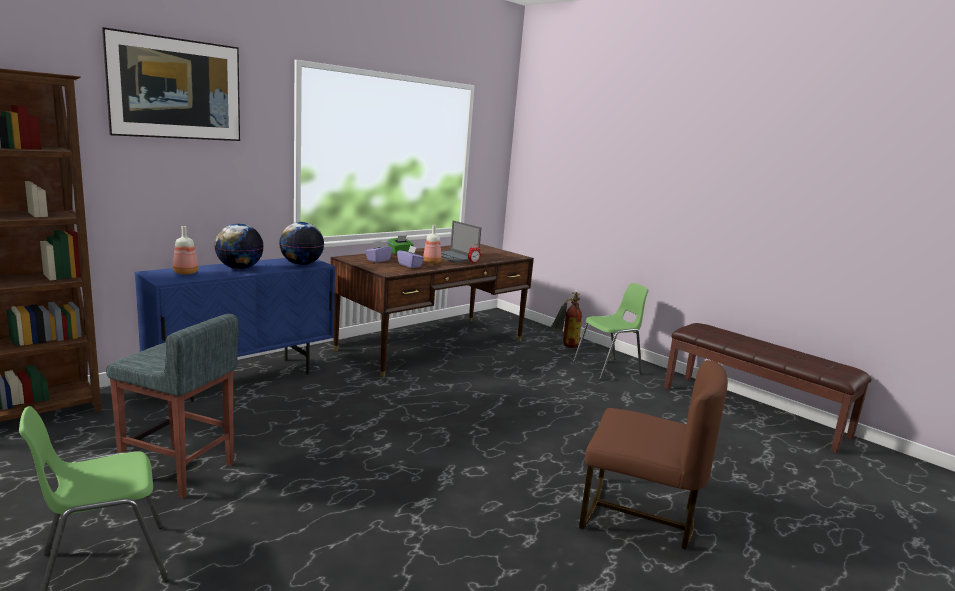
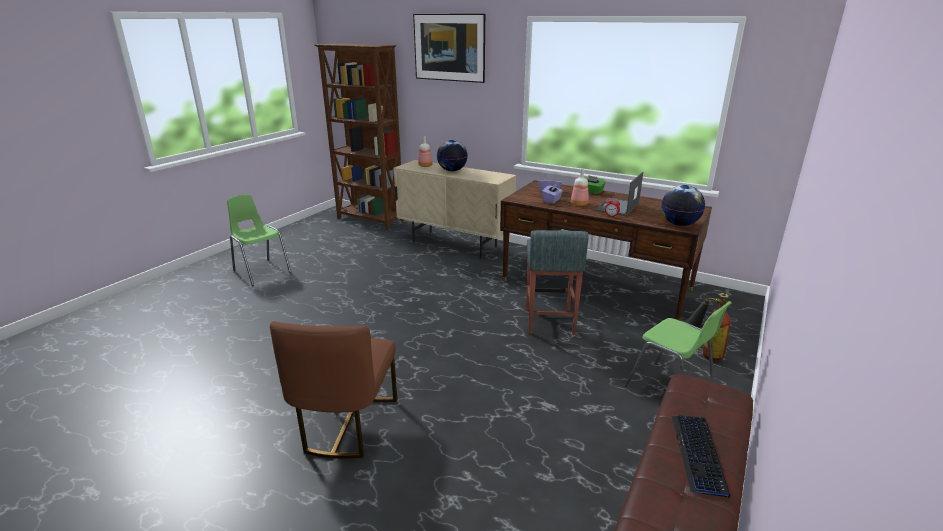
camera: 75 degrees right, 10 degrees up
(179, 471) = (338, 262): grey stool -> grey stool (549, 321)
(244, 378) = (454, 244): blue cabinet -> beige cabinet
(301, 264) = (487, 178): globe -> globe (679, 224)
(763, 345) = (698, 454): none -> keyboard

